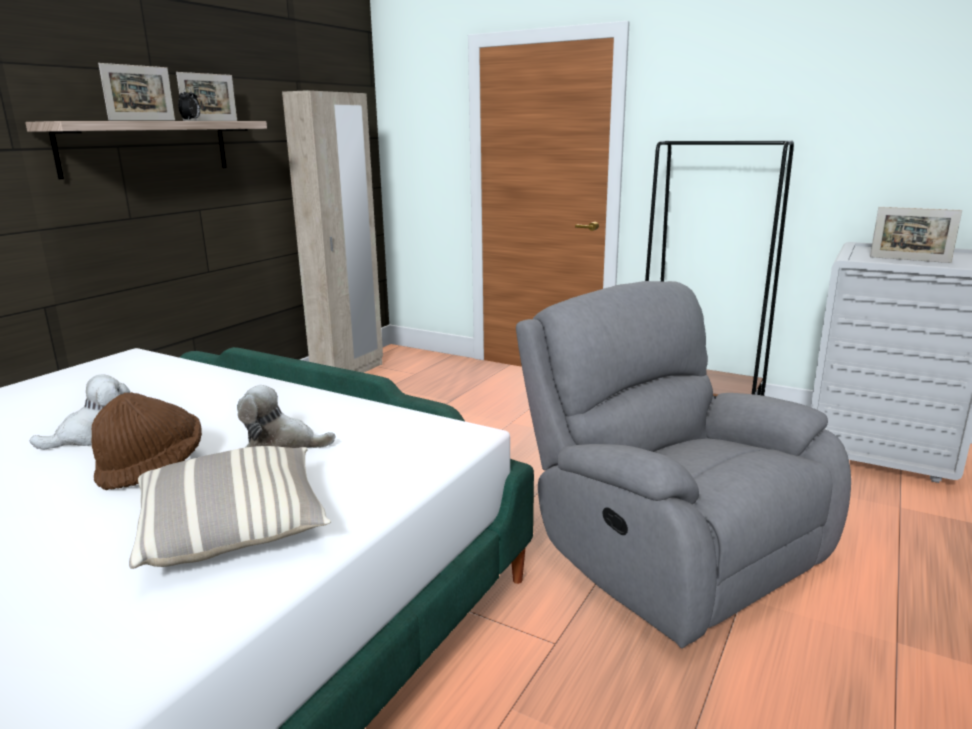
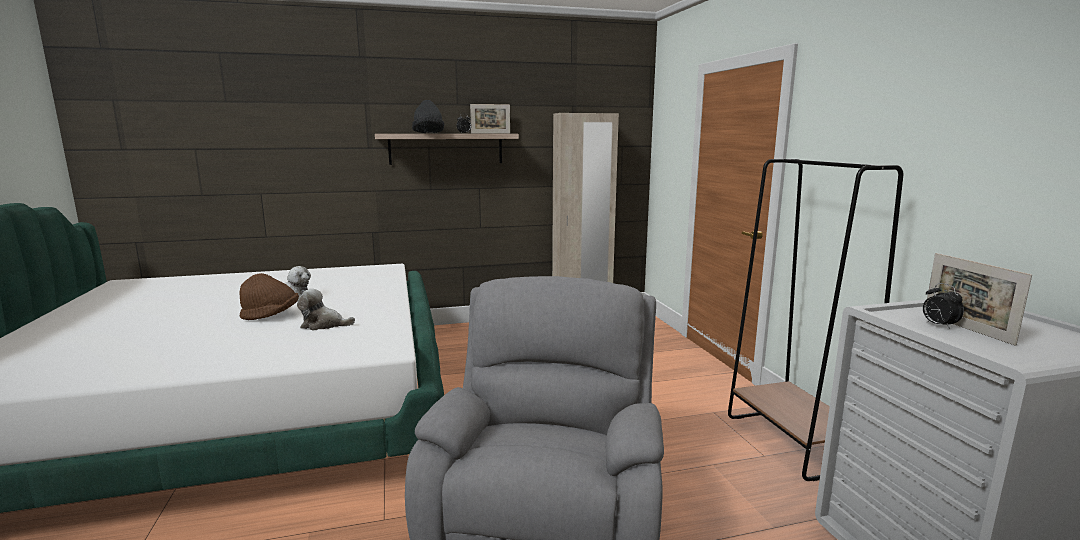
camera: 45 degrees right, 5 degrees down
(143, 120) = (428, 133): picture frame -> black hat
(234, 528) = (226, 349): pillow -> none
(282, 445) = (323, 325): plush toy -> plush toy turned 45 degrees counterclockwise
(897, 261) = (938, 325): none -> alarm clock

